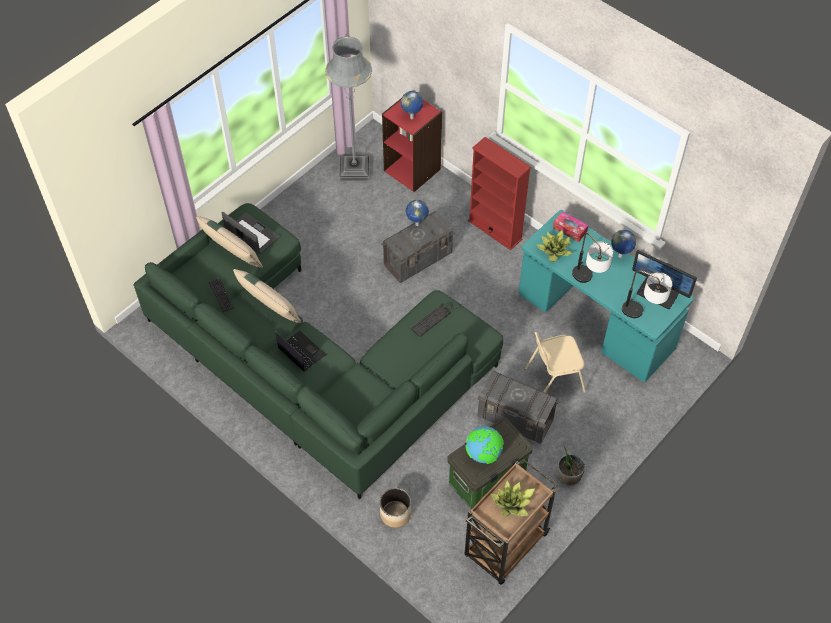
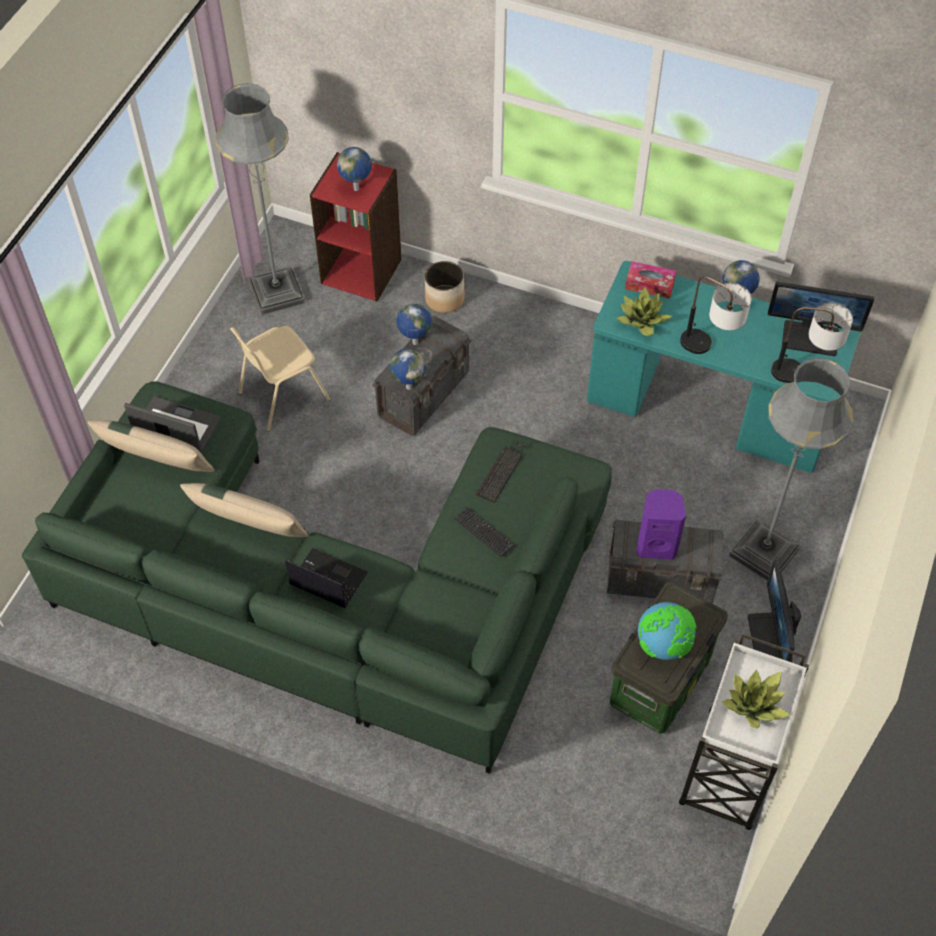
camera: 20 degrees left, 0 degrees up
(221, 295) = (168, 532): keyboard -> keyboard (484, 532)
(395, 514) = (551, 777): planter -> planter (444, 299)
(401, 251) = (408, 387): none -> globe
(495, 230) = (514, 322): red bookcase -> none
(505, 546) = (728, 771): brown cart -> white cart
(511, 393) = (656, 544): none -> purple speaker
(553, 379) = (688, 507): beige chair -> beige chair (282, 396)
(569, 476) = (771, 638): potted plant -> monitor
(589, 422) = (764, 552): none -> grey floor lamp

